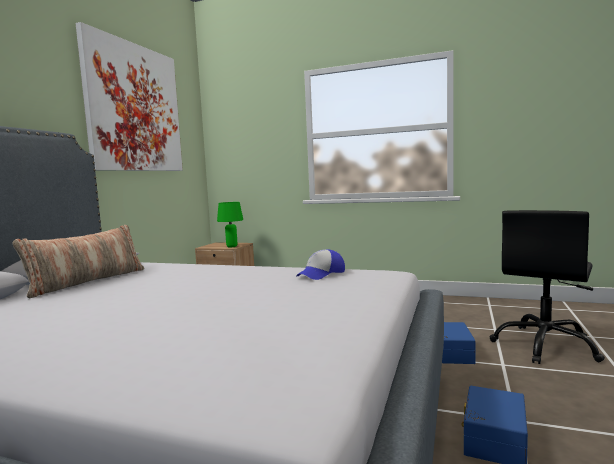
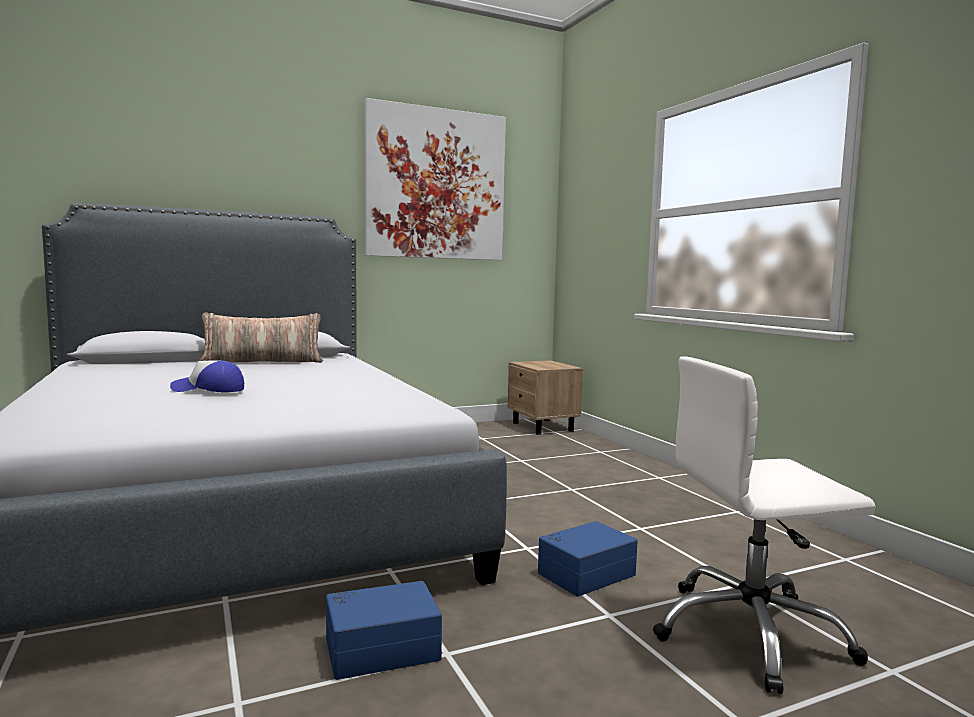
camera: 45 degrees right, 0 degrees up
(232, 246) = (544, 367): green table lamp -> none
(321, 274) = (385, 395): cap -> cap (209, 390)
(545, 345) = (750, 634): black office chair -> white office chair

